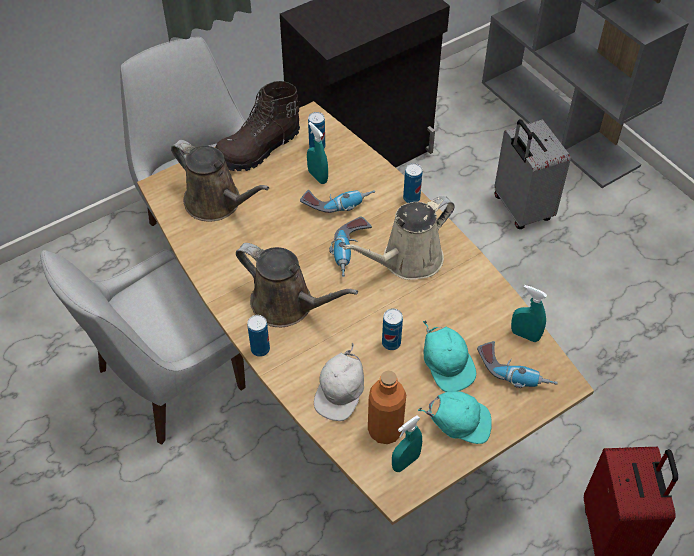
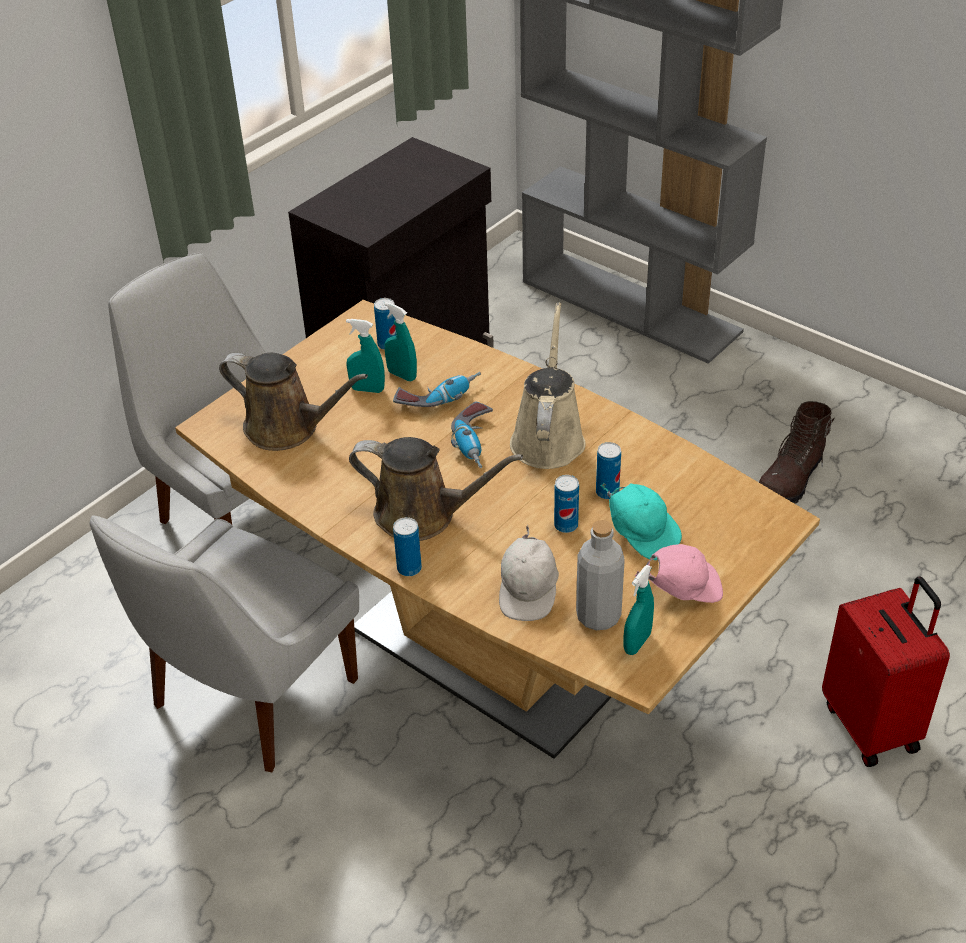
camera: 15 degrees left, 10 degrees down
(259, 149) = (317, 362): brown boot -> brown boot (791, 480)
(385, 430) = (598, 616): orange bottle -> grey bottle
(407, 261) = (548, 438): beige watering can -> beige watering can turned 150 degrees clockwise
(411, 198) = (525, 374): can -> can (607, 492)
(458, 424) = (682, 589): turquoise cap -> pink cap
(515, 372) = (723, 521): power drill -> none
(521, 209) = (623, 405): grey suitcase -> none
(525, 335) = (718, 482): turquoise spray bottle -> turquoise spray bottle (367, 389)

